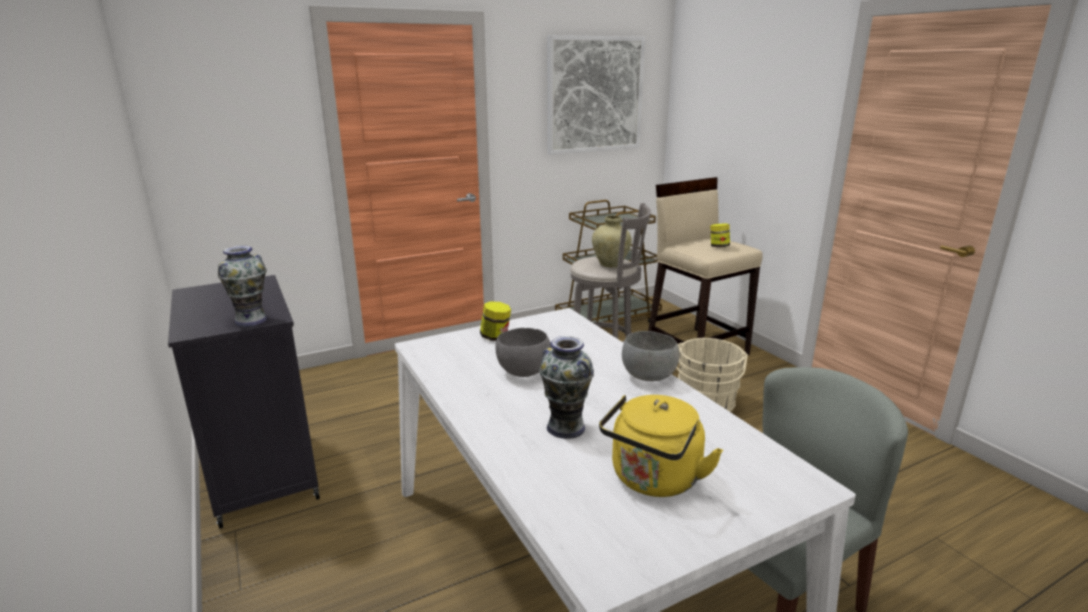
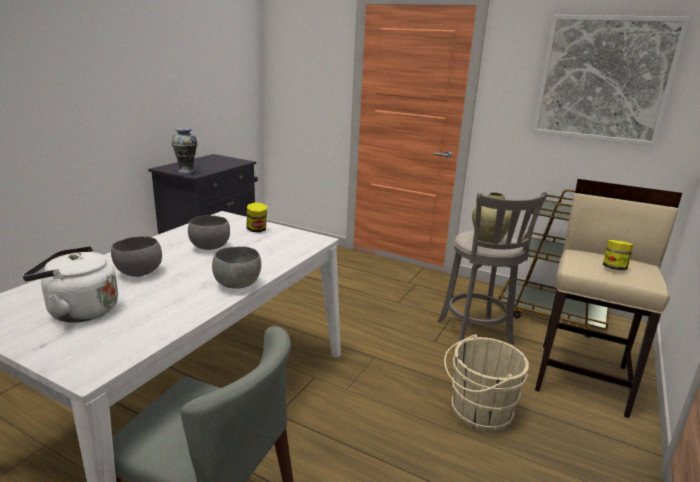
camera: 55 degrees right, 0 degrees up
(565, 428) = (138, 273): vase -> grey bowl
(653, 480) = (79, 311): yellow kettle -> white kettle

